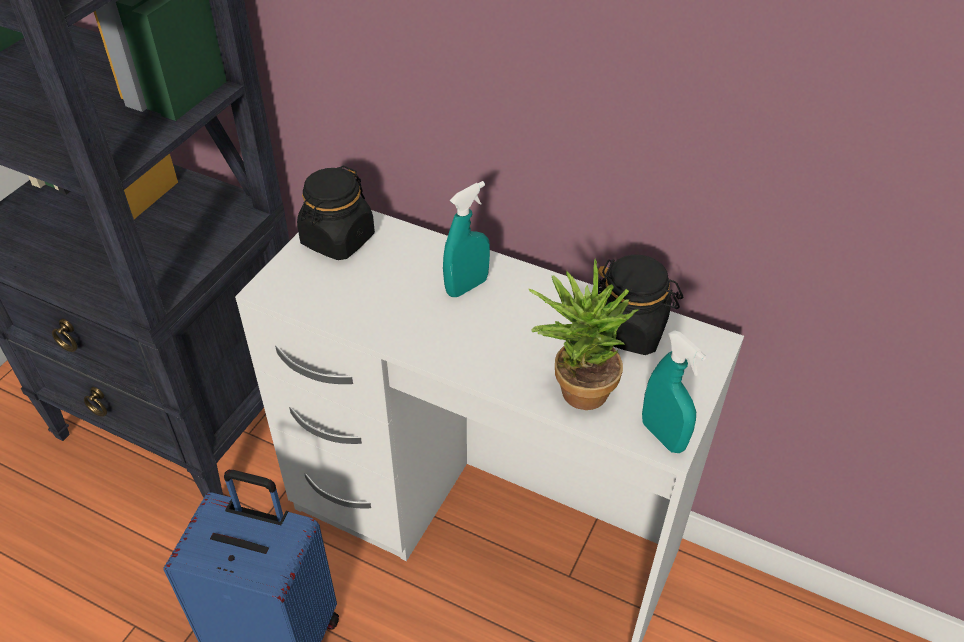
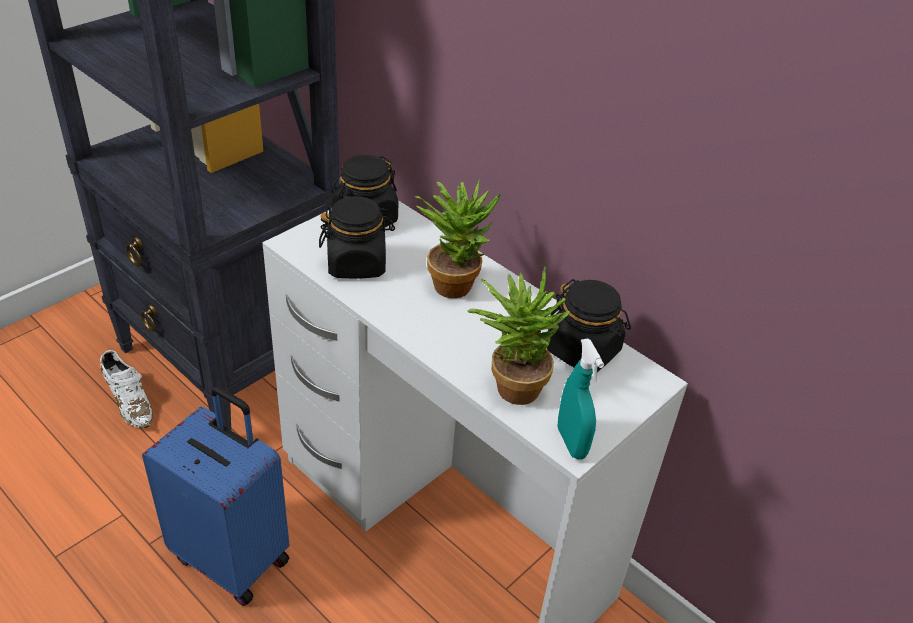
camera: 15 degrees right, 5 degrees down
(91, 496) = (129, 402): none -> white shoe
(352, 294) = (357, 264): none -> black jar
(467, 286) = (456, 281): turquoise spray bottle -> potted plant

